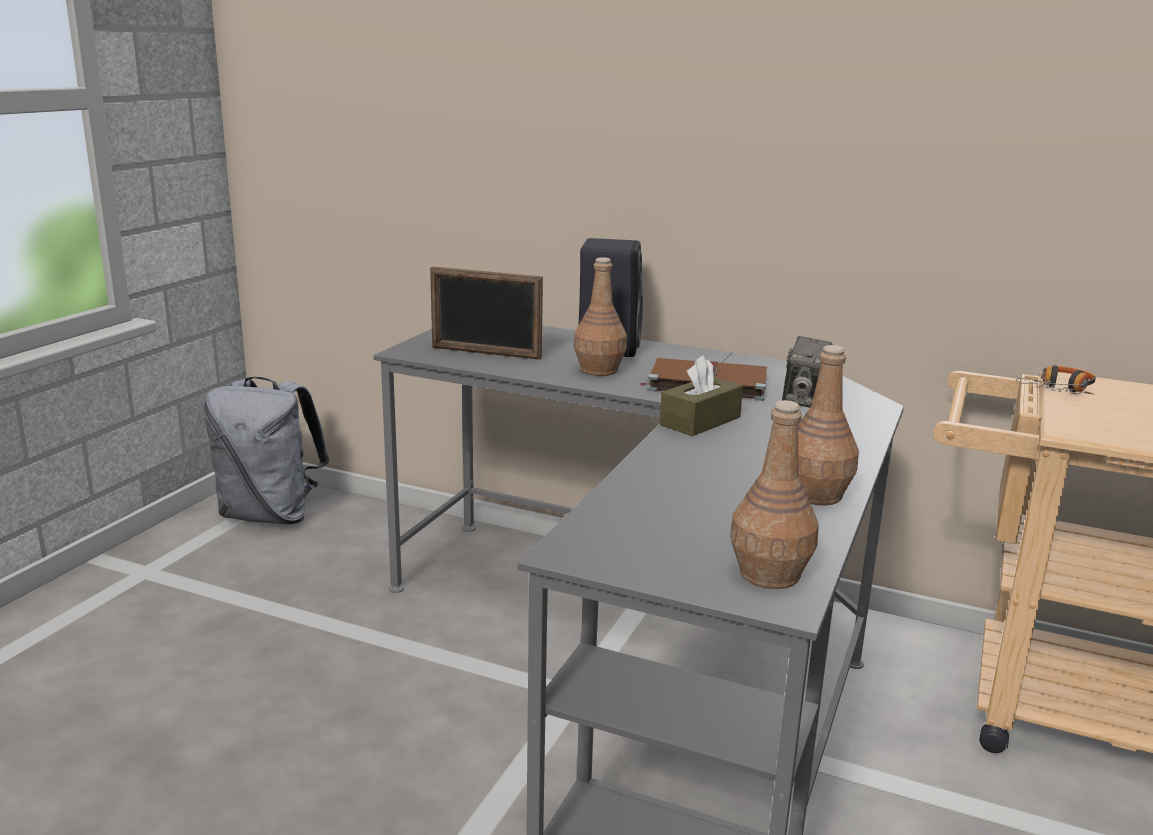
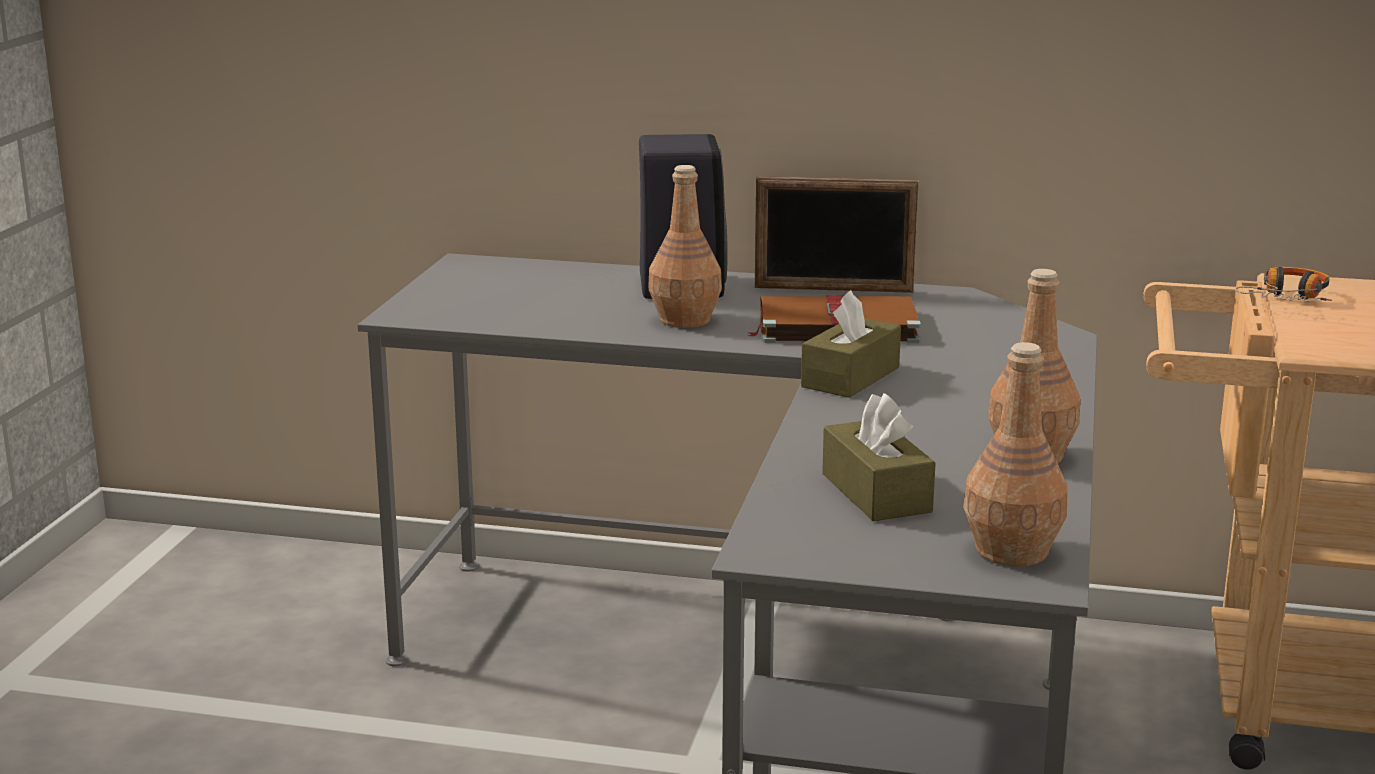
camera: 10 degrees left, 0 degrees up
(270, 515) = (161, 579): grey backpack -> none
(486, 353) = (515, 308): picture frame -> picture frame (833, 289)
(679, 512) = (876, 493): none -> brown tissue box
(804, 400) = (970, 338): camera -> none

